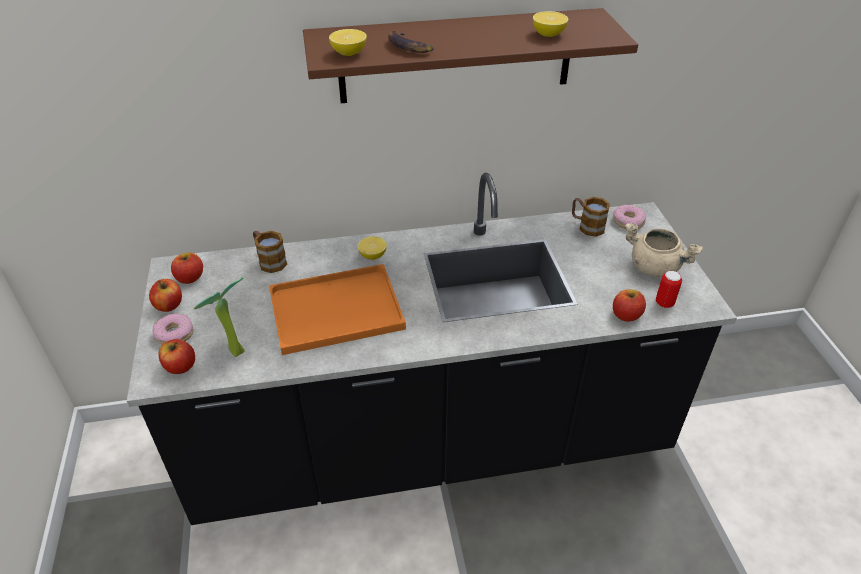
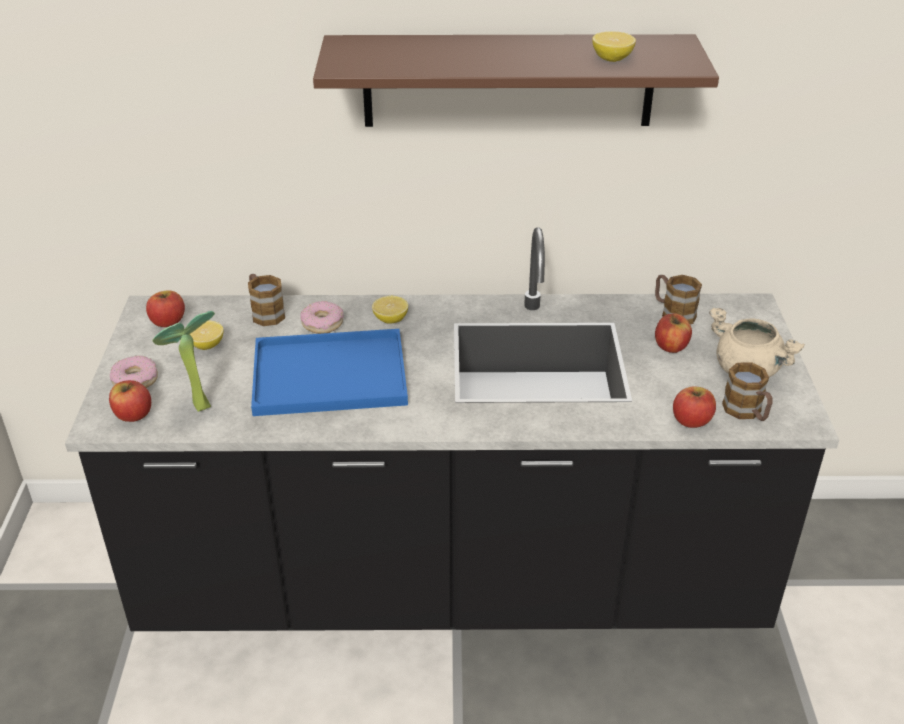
camera: 10 degrees right, 5 degrees down
(169, 305) = (136, 348): apple -> apple (671, 346)
(338, 308) = (333, 373): orange tray -> blue tray
(349, 53) = (366, 63): lemon -> lemon (206, 345)
(409, 46) = (438, 61): banana -> none
(628, 221) = (730, 313): donut -> donut (322, 323)
(664, 303) = (747, 412): can -> mug

